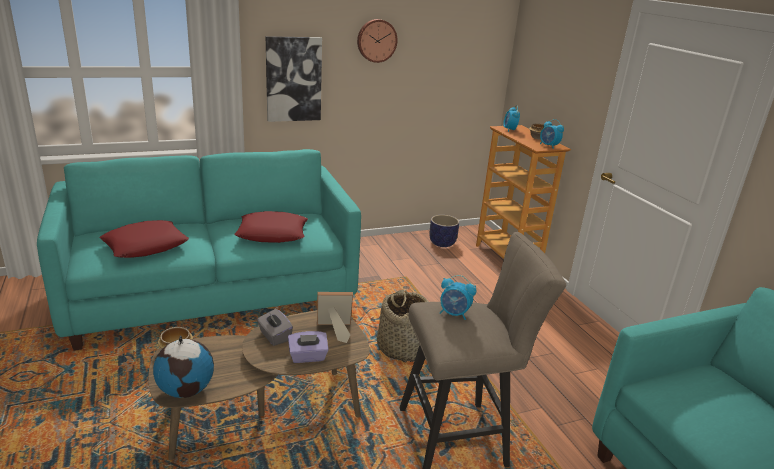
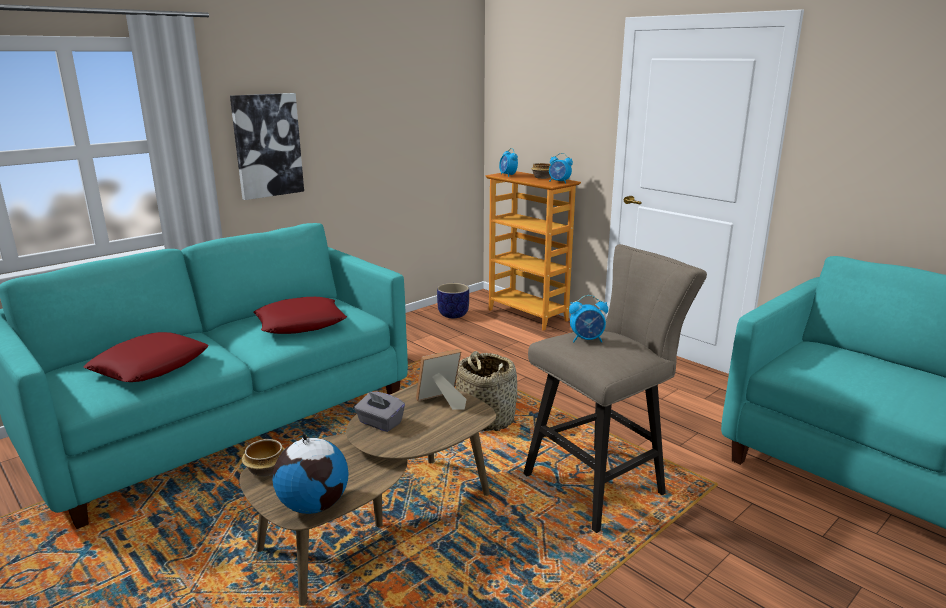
camera: 20 degrees left, 5 degrees down
(308, 357) = (434, 432): purple tissue box -> none
(376, 40) = (352, 93): wall clock -> none

